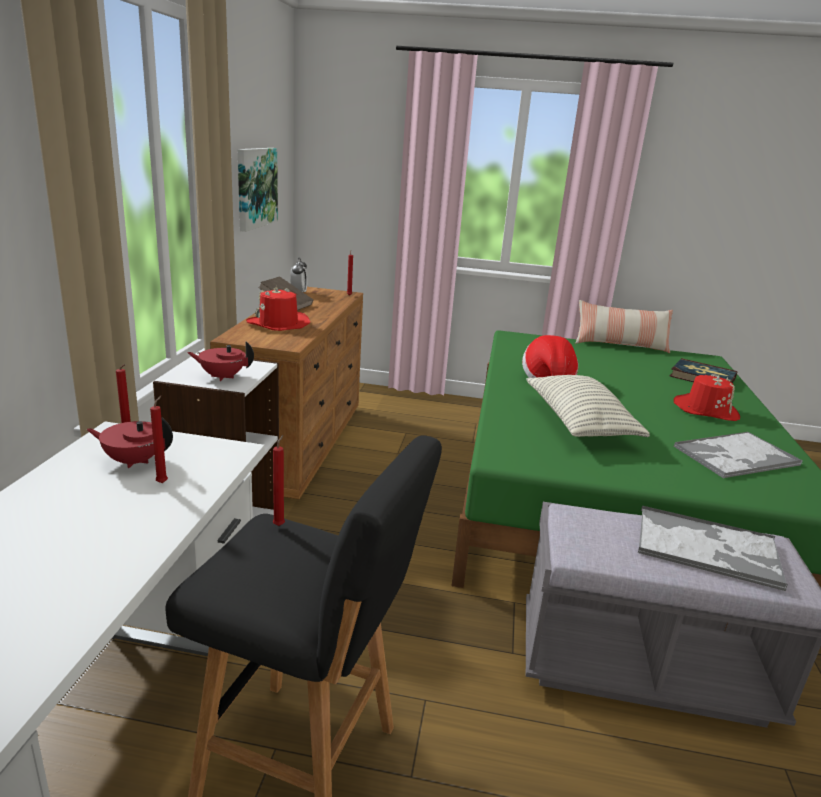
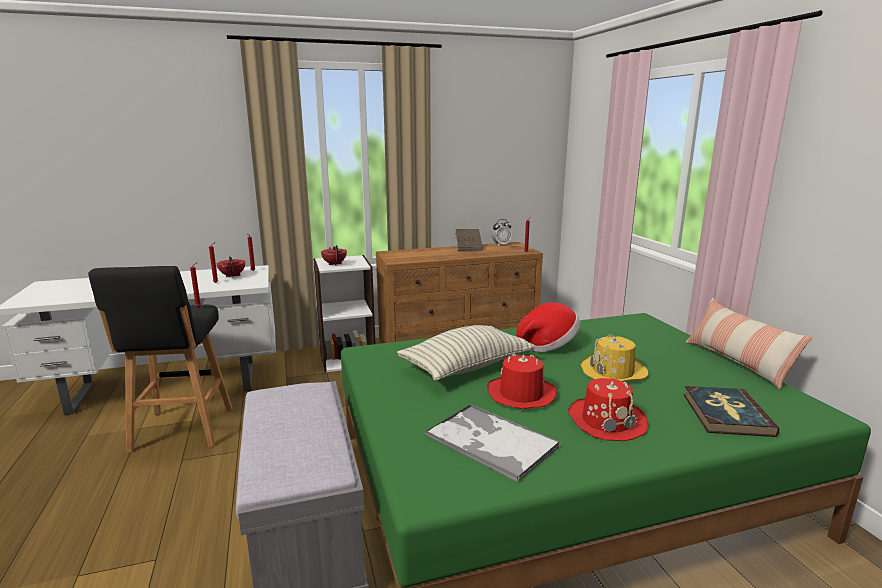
camera: 65 degrees right, 5 degrees down
(255, 187) = (491, 169): picture -> none
(278, 324) = (428, 253): red hat -> red hat (521, 394)
(619, 379) = (614, 371): none -> yellow hat
(708, 548) = (297, 439): tray -> none

